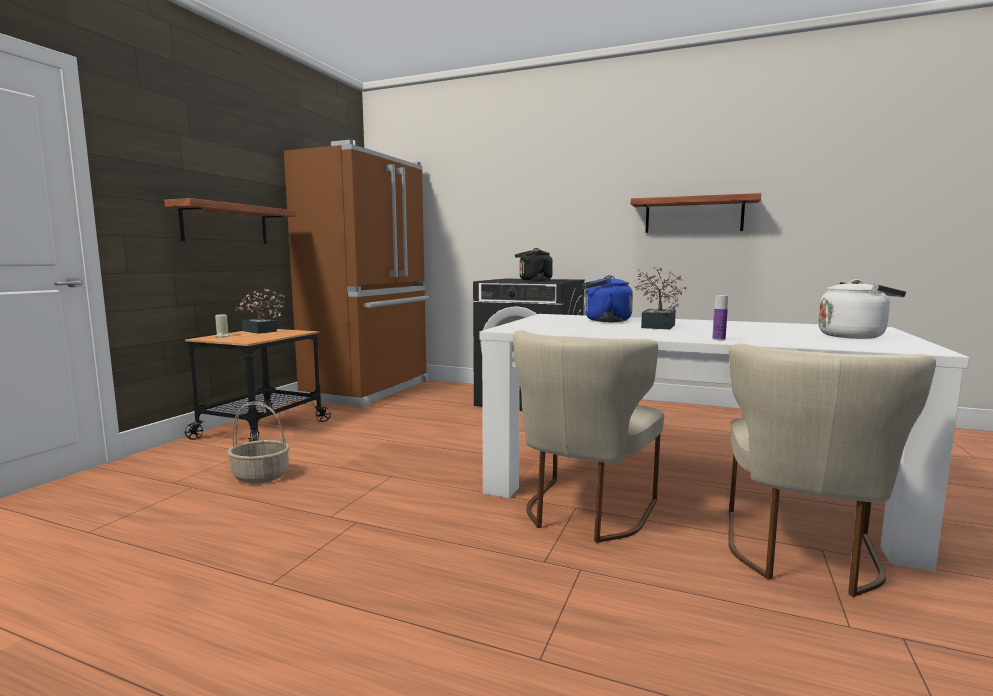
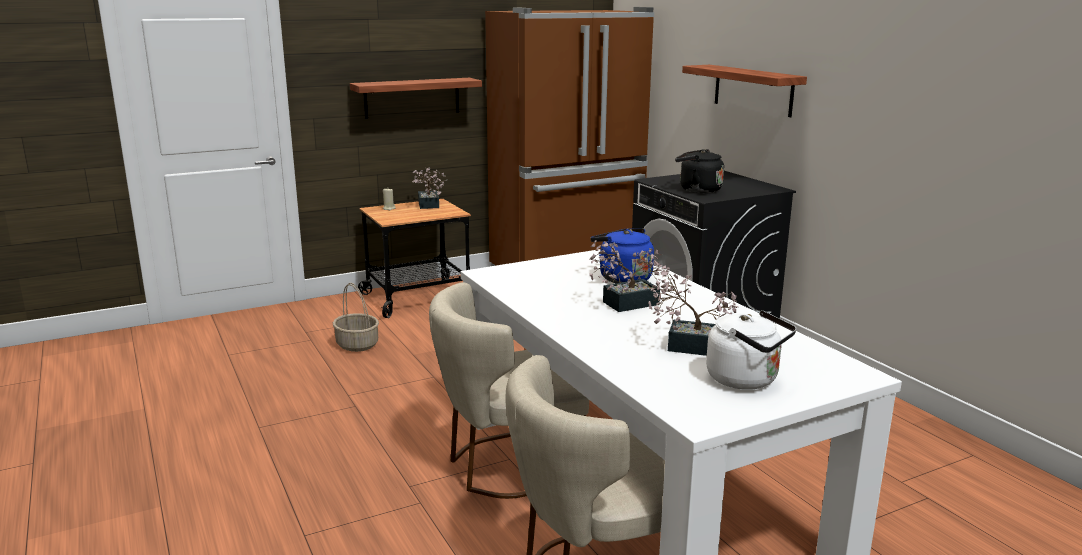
camera: 40 degrees right, 10 degrees up
(693, 215) = (929, 127): shelf -> shelf (753, 90)
(718, 339) = (590, 342): bottle -> none
(768, 332) = (689, 346): none -> potted plant

